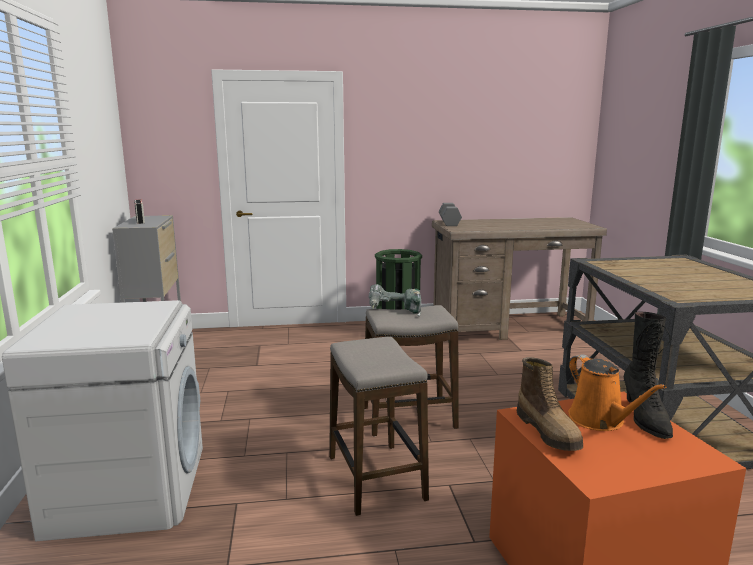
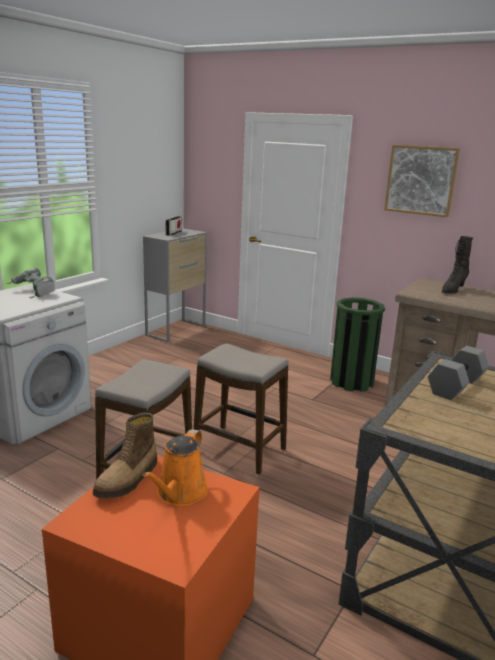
camera: 40 degrees right, 5 degrees up
(394, 312) = (237, 352): power drill -> power drill (32, 292)
(418, 130) = (421, 180): none -> picture
(450, 223) = (427, 284): grey dumbbell -> grey dumbbell (457, 386)
(645, 418) = (215, 512): black boot -> black boot (452, 290)

